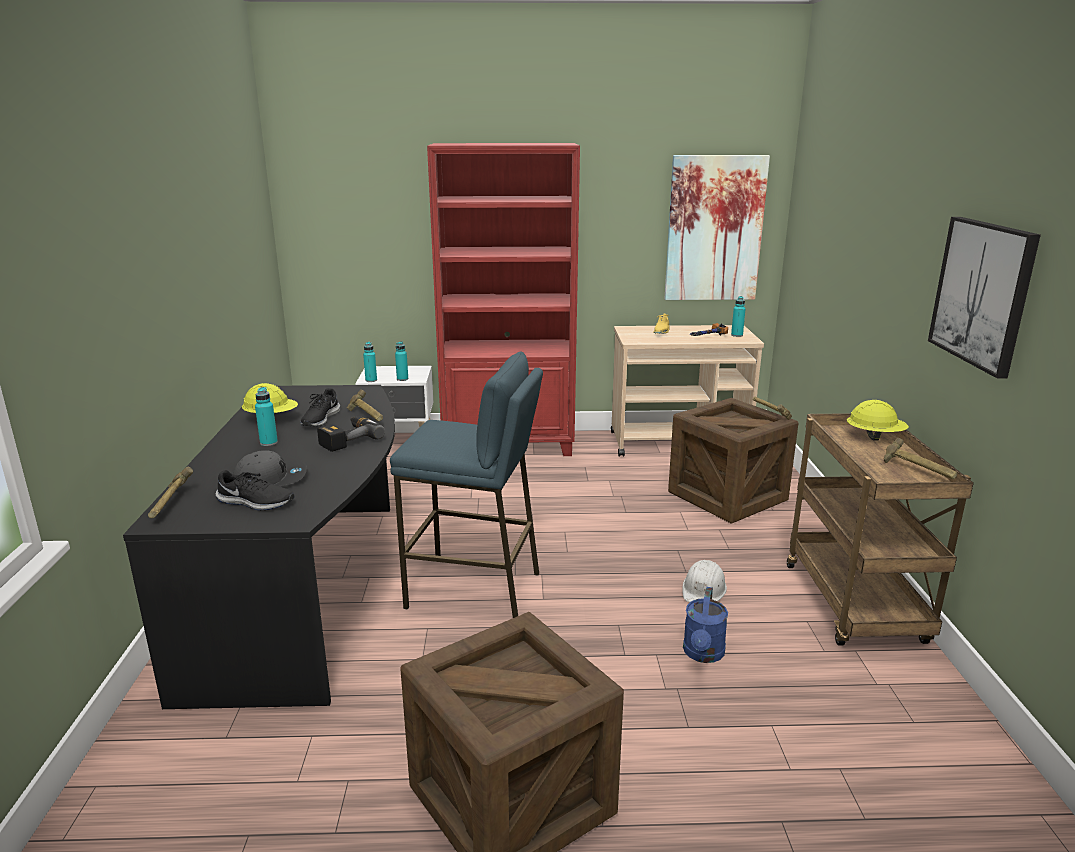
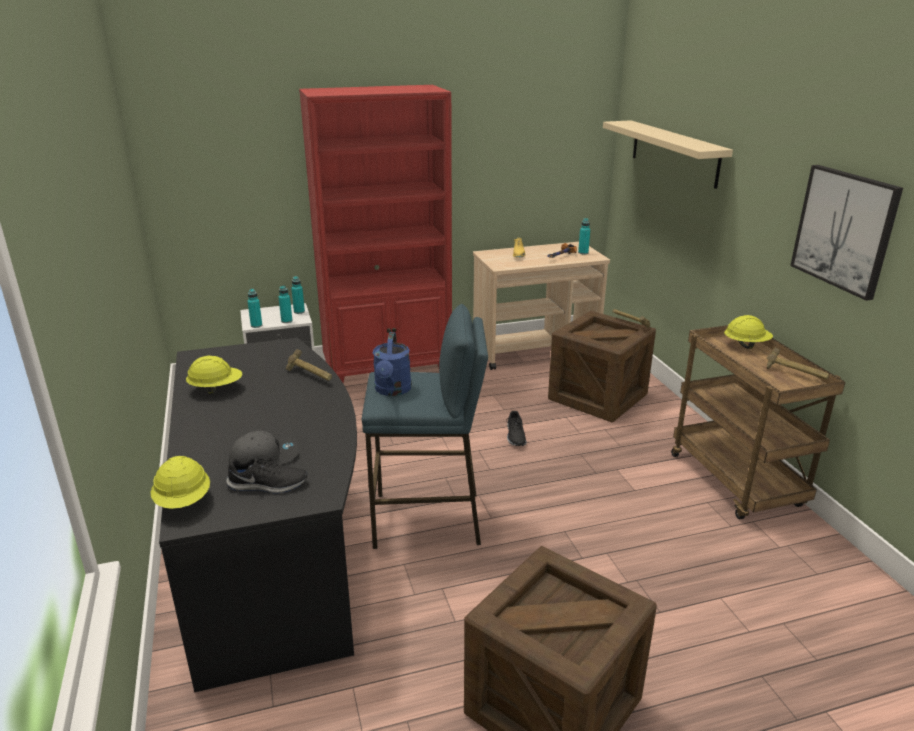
camera: 15 degrees left, 5 degrees up
(170, 505) = (184, 502): hammer -> yellow hard hat
(269, 443) = (233, 417): turquoise bottle -> turquoise bottle (299, 312)
(320, 419) = (265, 383): black shoe -> black shoe (515, 436)
(347, 439) = (308, 403): power drill -> none
(703, 654) = (643, 546): blue watering can -> blue watering can (392, 390)
(704, 589) = (617, 487): white hard hat -> none
(714, 229) = (556, 158): picture -> none
(834, 219) = (674, 152): none -> beige shelf

